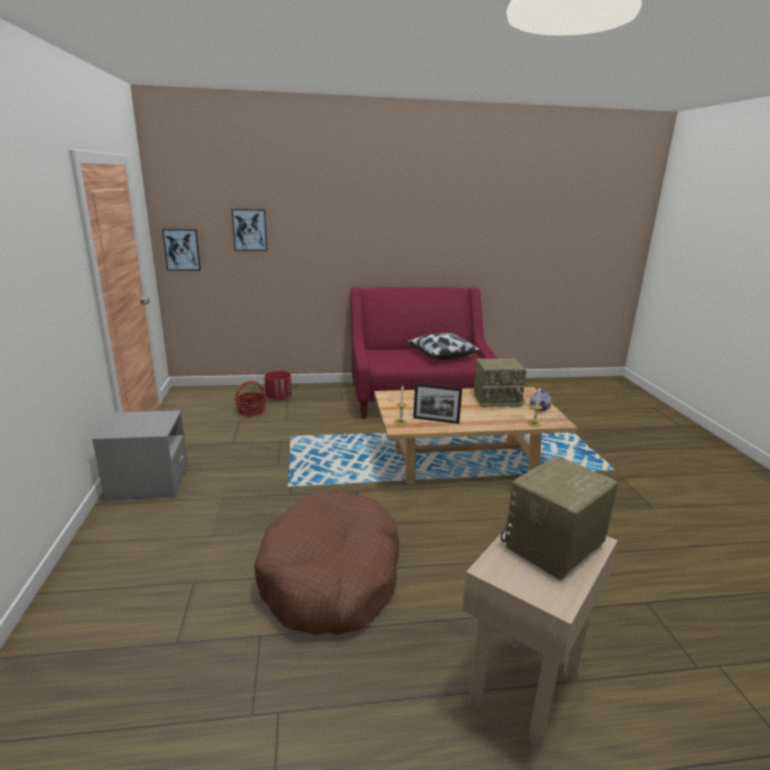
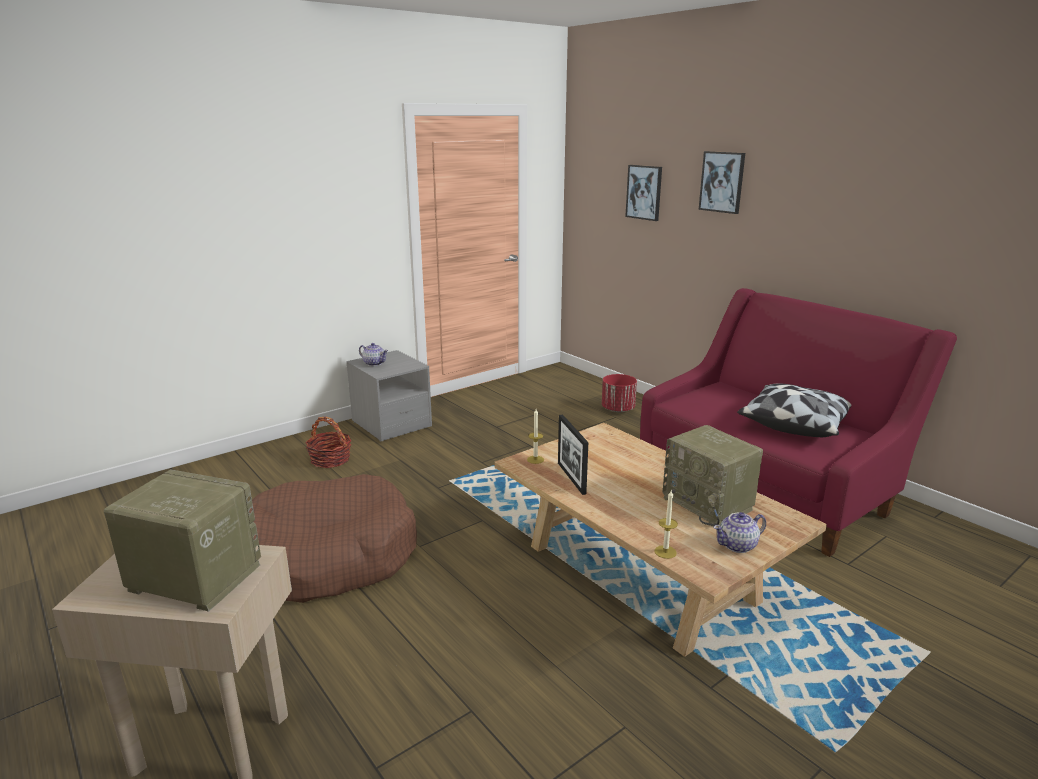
camera: 60 degrees right, 0 degrees up
(127, 428) = (374, 363): none -> teapot
(182, 249) = (584, 210): picture -> picture (722, 182)
(251, 411) = (568, 409): basket -> basket (330, 459)

